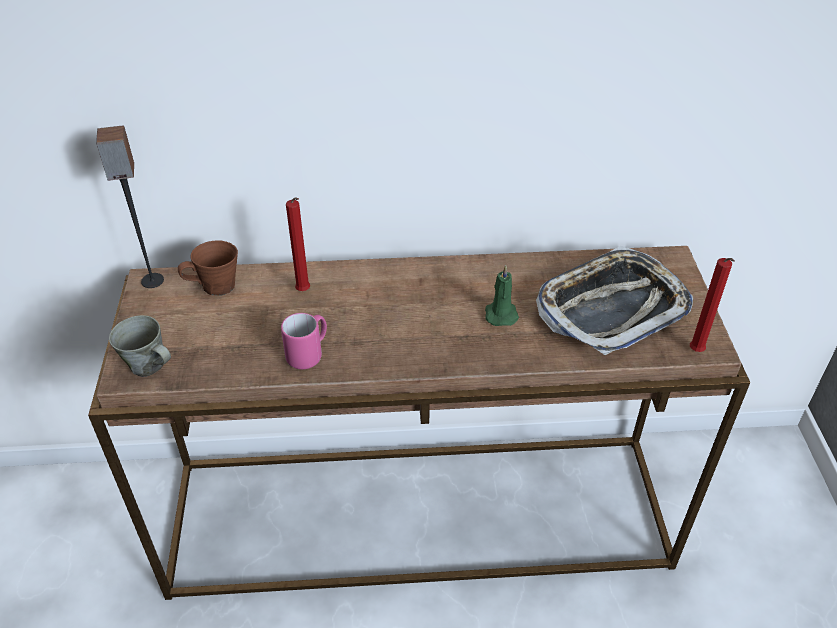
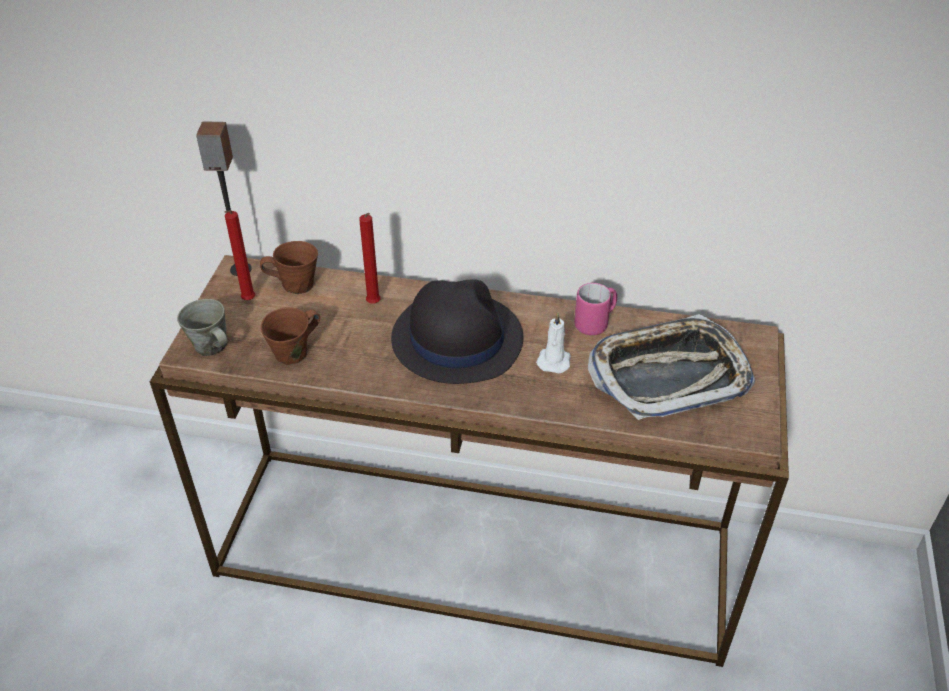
camera: 15 degrees right, 0 degrees up
(238, 355) = (293, 352): none -> brown mug
(309, 354) = (357, 364): pink mug -> pink mug (595, 323)
(398, 310) = (456, 338): none -> black hat
(500, 313) = (554, 360): green candle -> white candle
(696, 353) = (738, 436): red candle -> red candle (248, 301)

